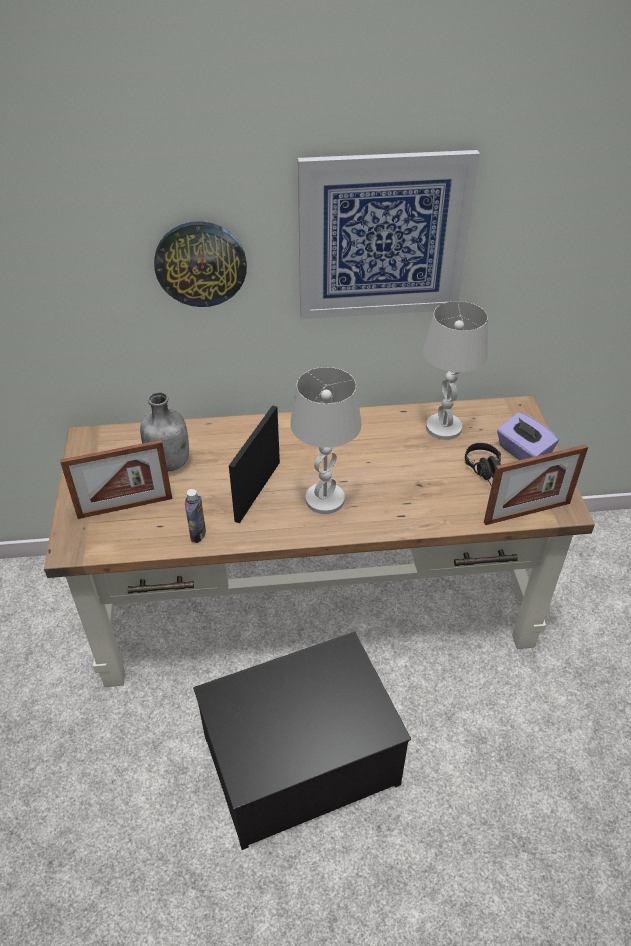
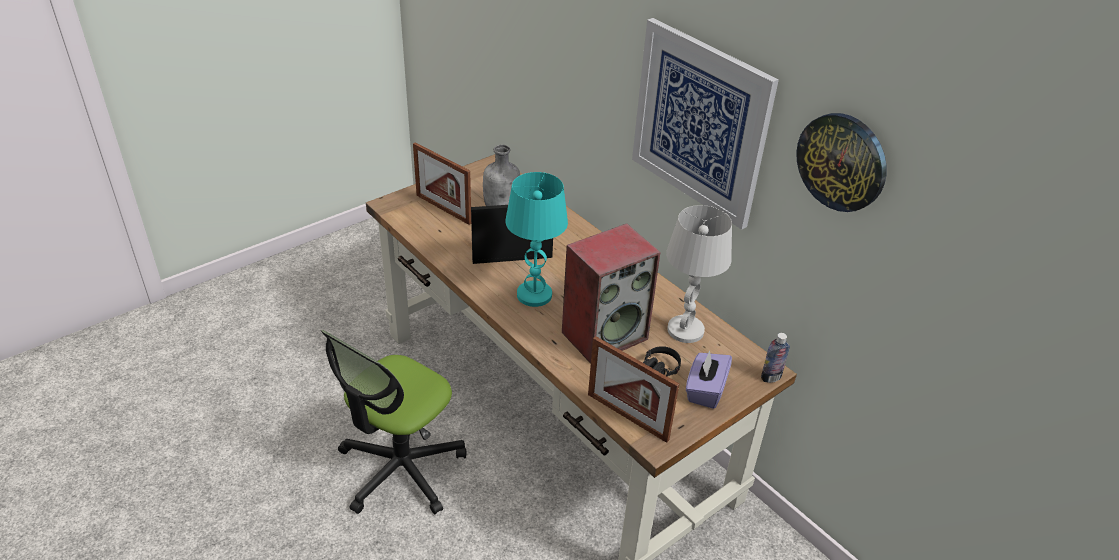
camera: 55 degrees right, 5 degrees down
(198, 534) = (446, 250): bottle -> bottle (770, 377)
(200, 264) = (585, 72): wall clock -> wall clock (842, 162)
(300, 762) = (401, 469): storage box -> office chair
(325, 499) = (534, 295): white table lamp -> turquoise table lamp
(415, 478) = (605, 334): none -> speaker

